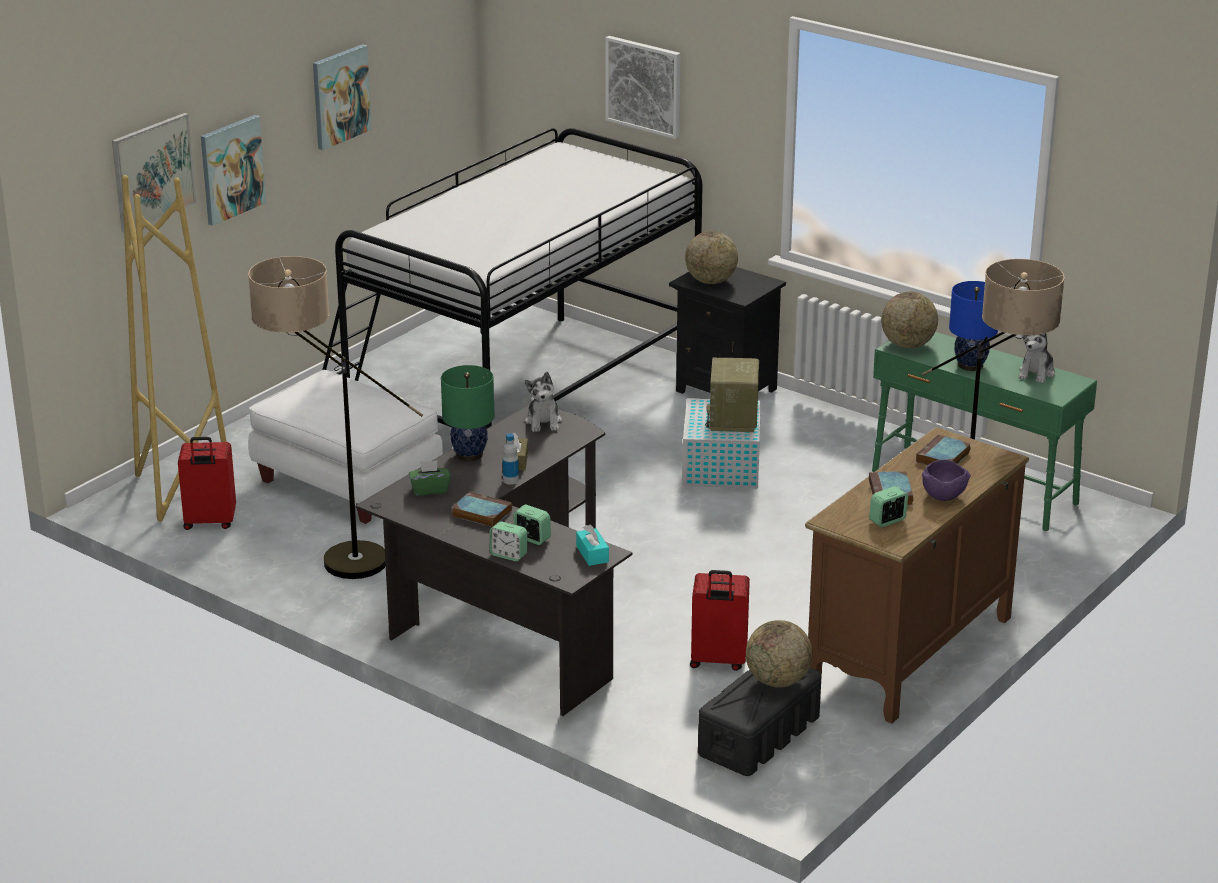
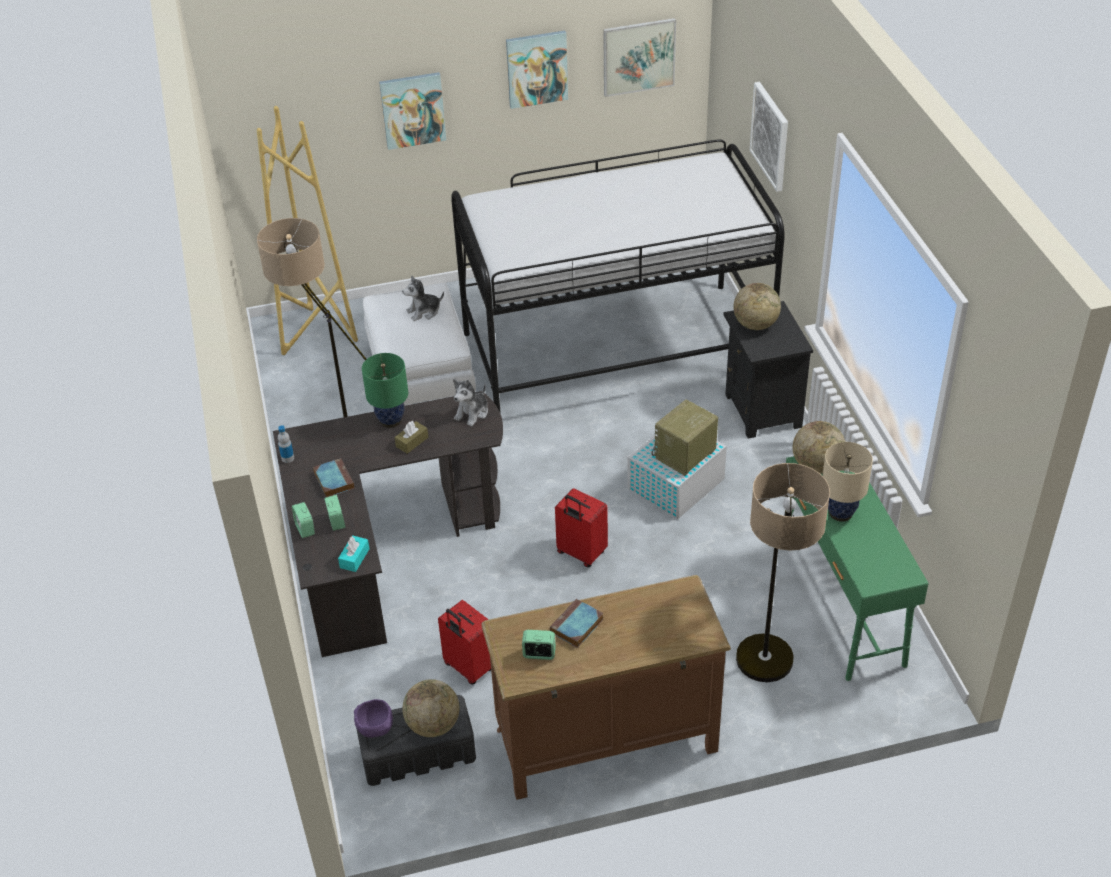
camera: 40 degrees right, 15 degrees up
(153, 171) = (328, 102): picture -> picture (639, 56)
(209, 522) = (308, 370): red suitcase -> red suitcase (580, 553)
(430, 490) = (330, 440): green tissue box -> none
(510, 480) = (387, 459): bottle -> bottle (287, 458)
(943, 458) = (660, 611): book -> none
(944, 496) = (611, 653): purple bowl -> purple bowl (376, 729)
(970, 365) = (840, 513): blue table lamp -> beige table lamp
(1036, 373) = (885, 549): plush toy -> plush toy (424, 312)

